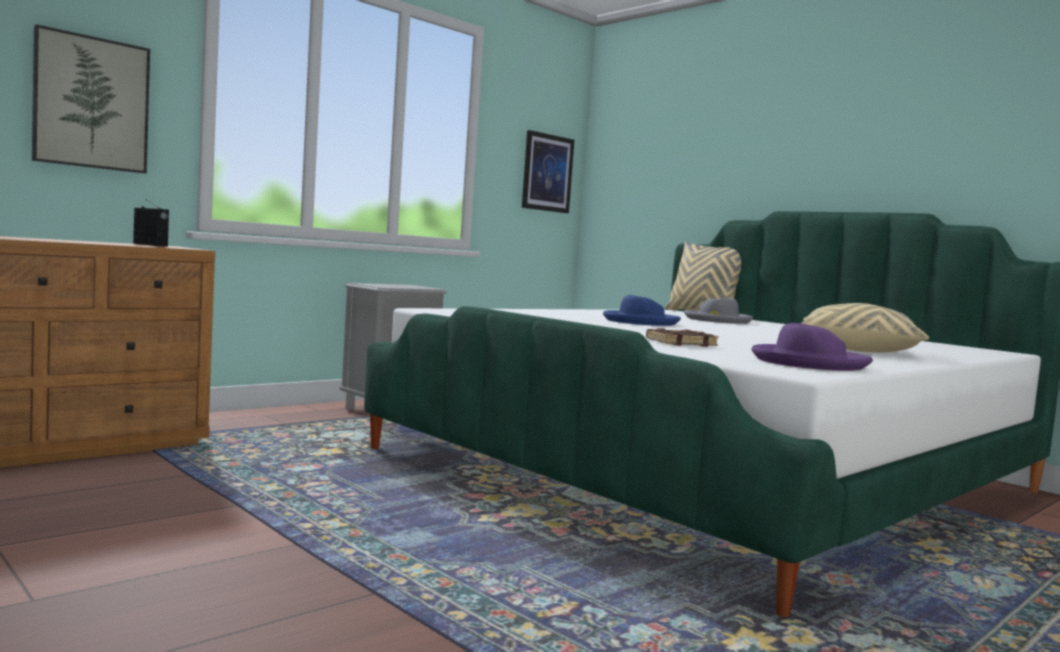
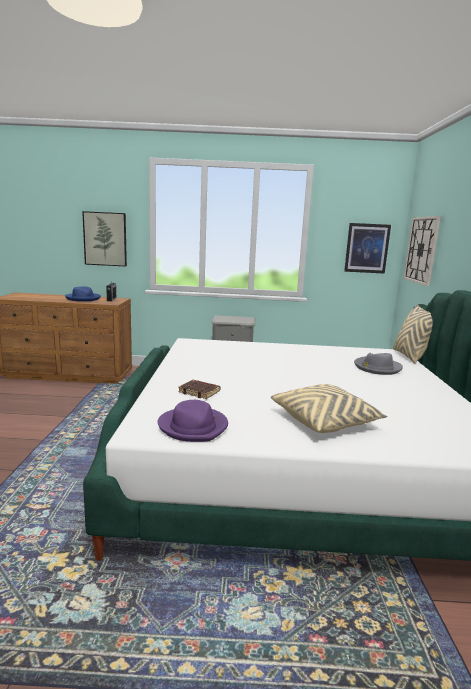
camera: 45 degrees right, 10 degrees up
(640, 322) = (287, 364): blue hat -> blue hat (83, 298)
(645, 174) = (421, 250): none -> wall clock

